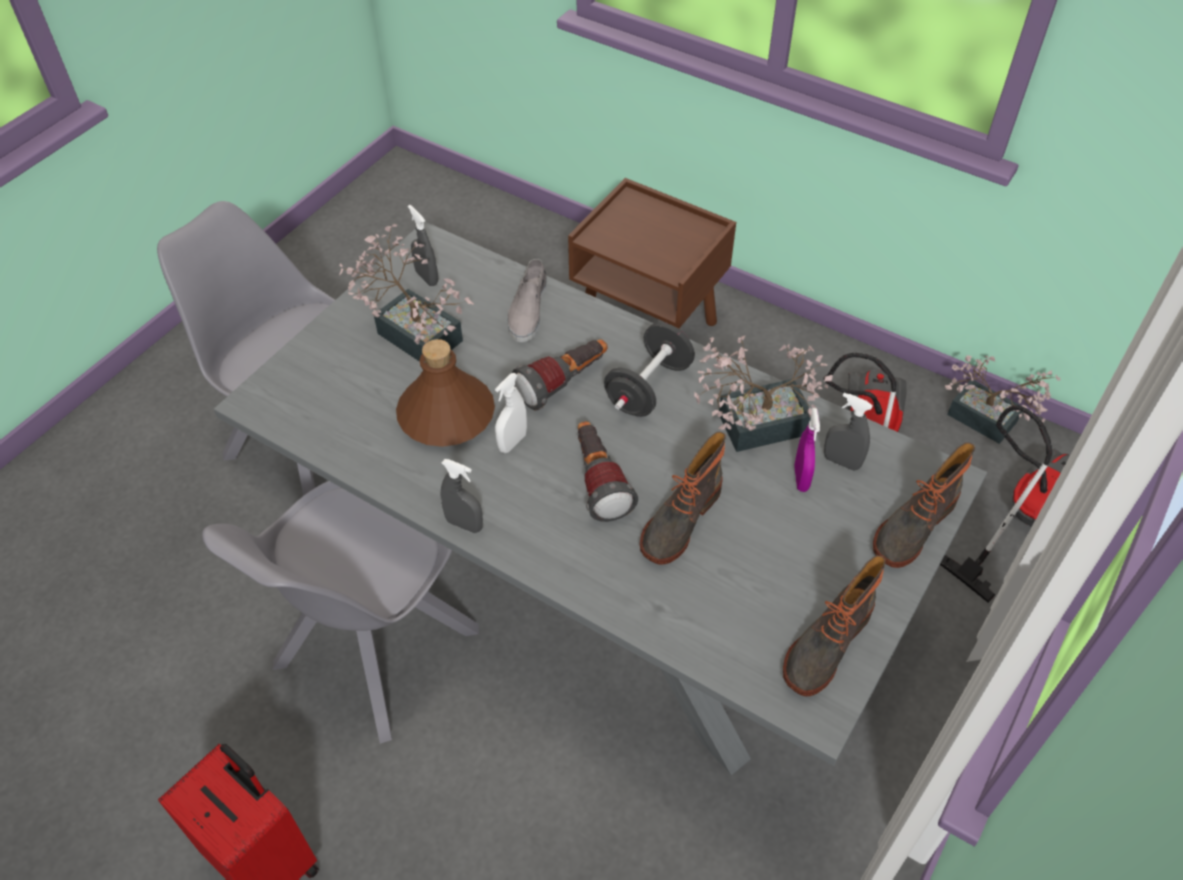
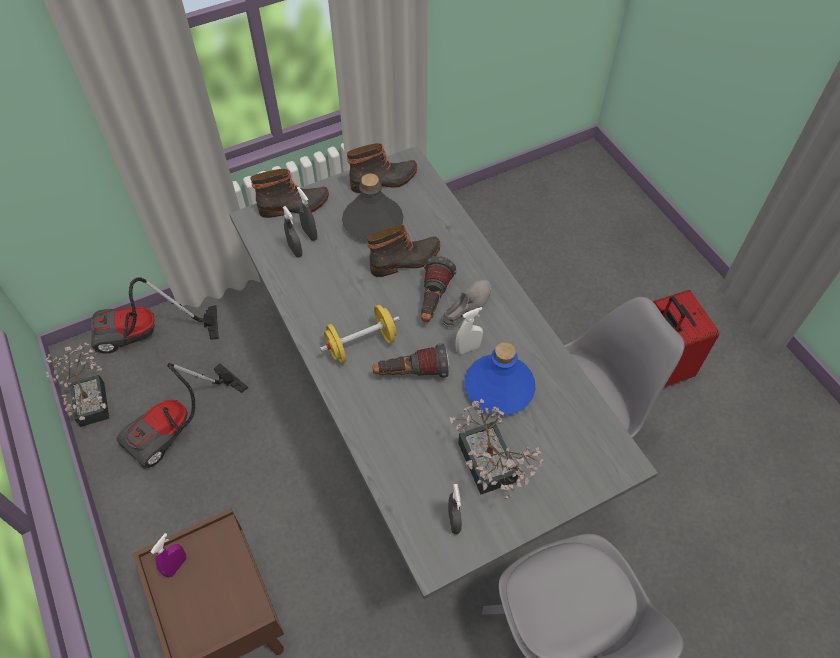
camera: 150 degrees left, 5 degrees up
(447, 414) = (498, 387): brown bottle -> blue bottle
(464, 524) = (523, 312): grey spray bottle -> grey spray bottle (309, 234)
(527, 310) = (397, 447): grey shoe -> grey shoe (467, 307)
(648, 388) = (361, 344): black dumbbell -> yellow dumbbell
(752, 425) = (322, 292): potted plant -> none
(776, 558) = (373, 222): none -> grey bottle
(801, 478) = (324, 252): purple spray bottle -> purple spray bottle (176, 566)

